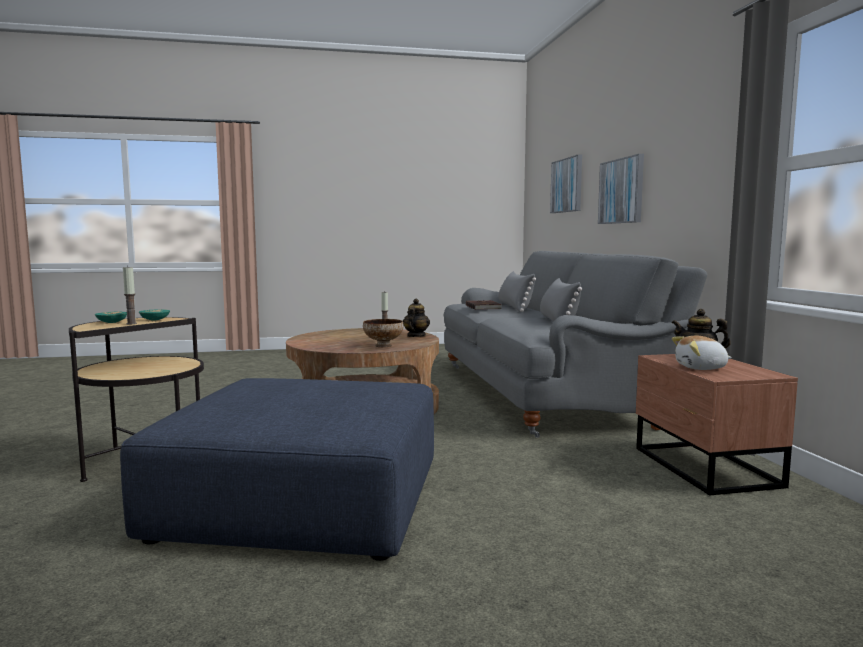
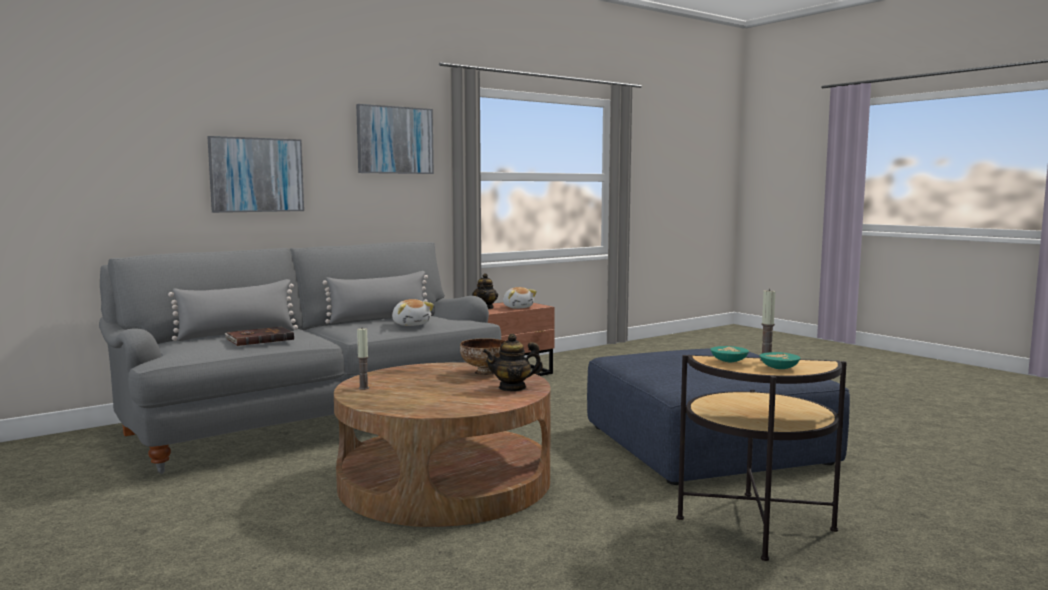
camera: 115 degrees left, 0 degrees up
(415, 336) = (401, 372): teapot -> teapot (512, 388)
(518, 324) = (411, 324): none -> plush toy
(567, 185) = (78, 151): picture -> picture (395, 140)

